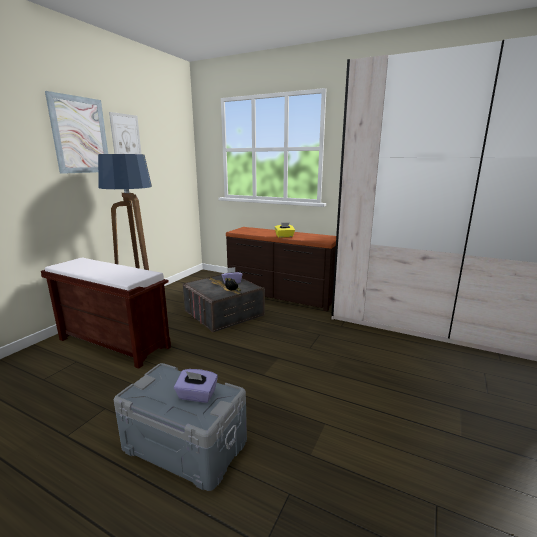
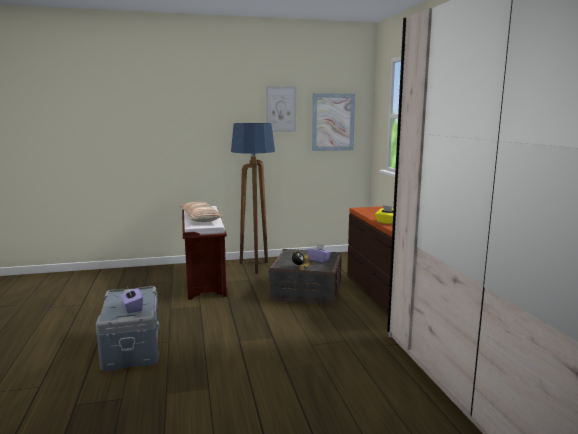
camera: 50 degrees right, 5 degrees down
(80, 135) = (235, 107): picture -> picture (333, 122)
(110, 272) = (200, 218): none -> pillow

